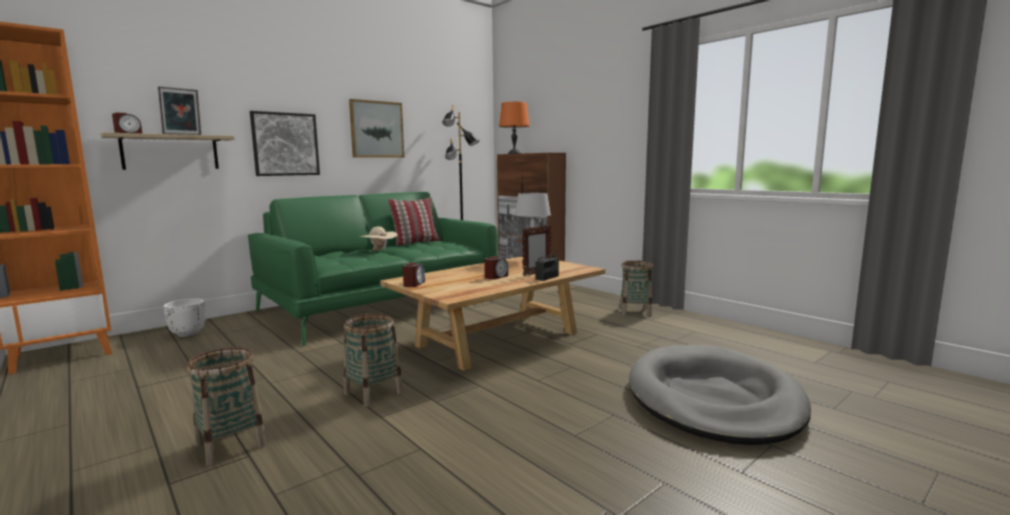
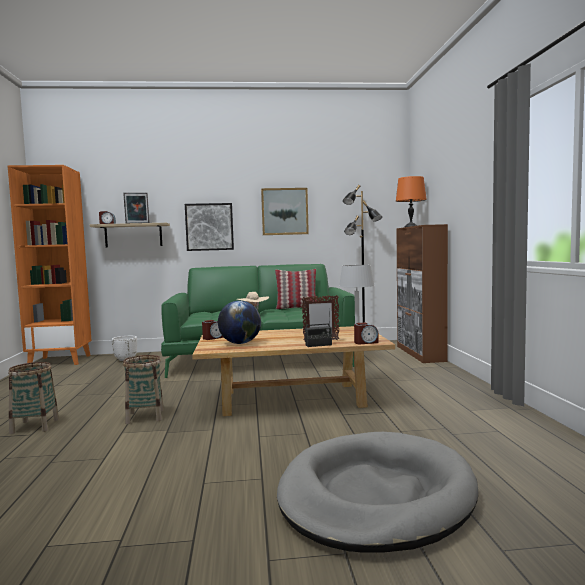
camera: 35 degrees right, 5 degrees down
(464, 286) = (240, 343): none -> globe
(496, 277) = (282, 339): alarm clock -> alarm clock (366, 342)
(635, 312) = (468, 399): basket -> none

